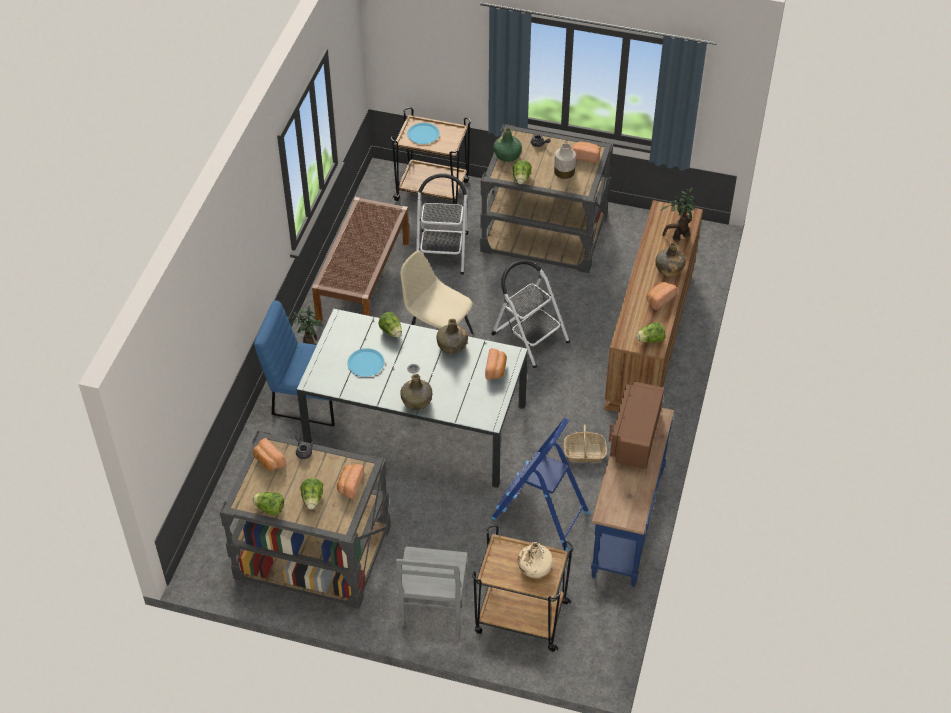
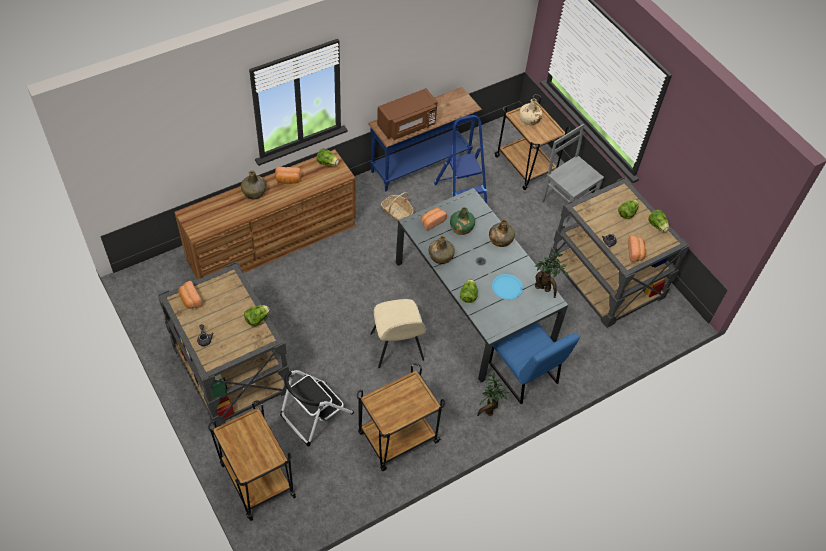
camera: 140 degrees left, 5 degrees up
(350, 485) = (598, 205): bread -> none
(363, 281) = (397, 438): brown bench -> brown cart
(423, 134) = (253, 452): blue plate -> none
(433, 608) = (566, 202): grey chair -> grey chair turned 90 degrees counterclockwise
(507, 155) = (238, 348): green bottle -> green bottle (461, 227)
(528, 337) = (340, 302): step ladder -> none
(564, 171) = (221, 301): beige vase -> none
(678, 237) = (217, 207): potted plant -> potted plant (544, 289)

